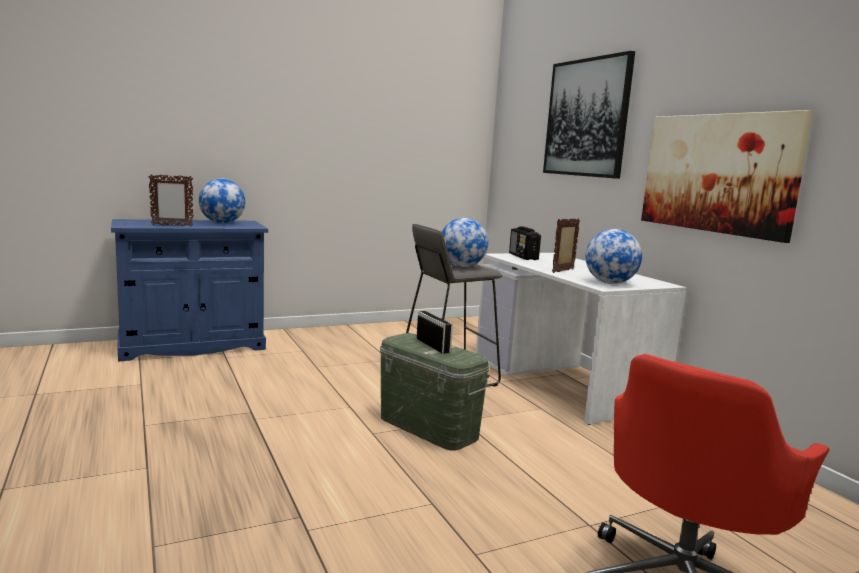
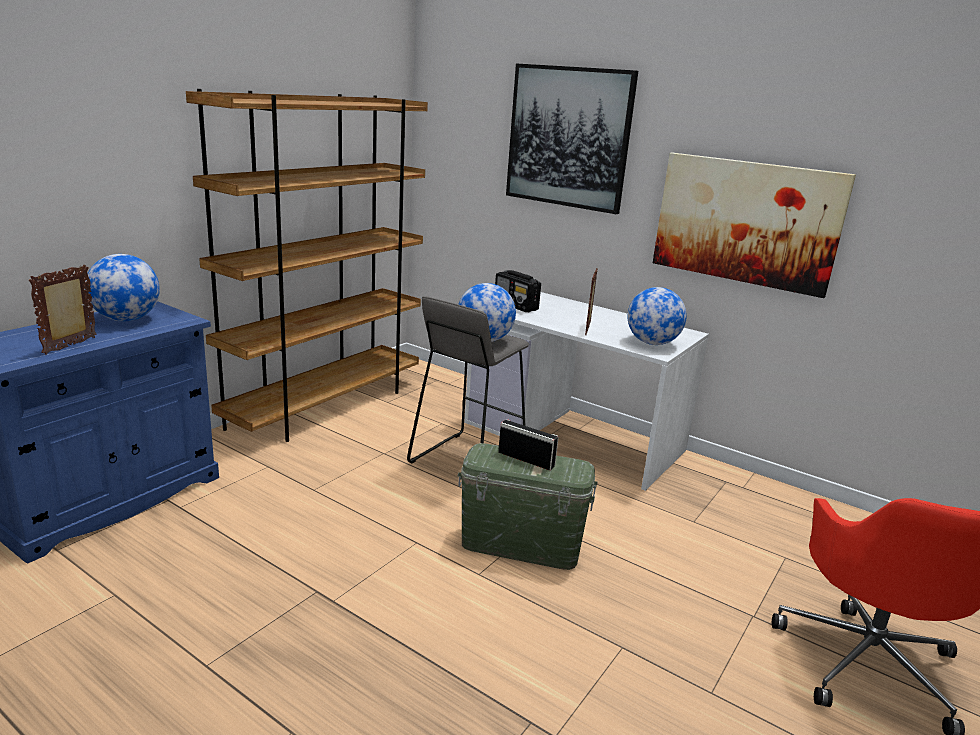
camera: 30 degrees left, 10 degrees up
(172, 225) = (71, 346): picture frame -> picture frame turned 150 degrees clockwise
(381, 330) = (326, 406): none -> brown bookcase

